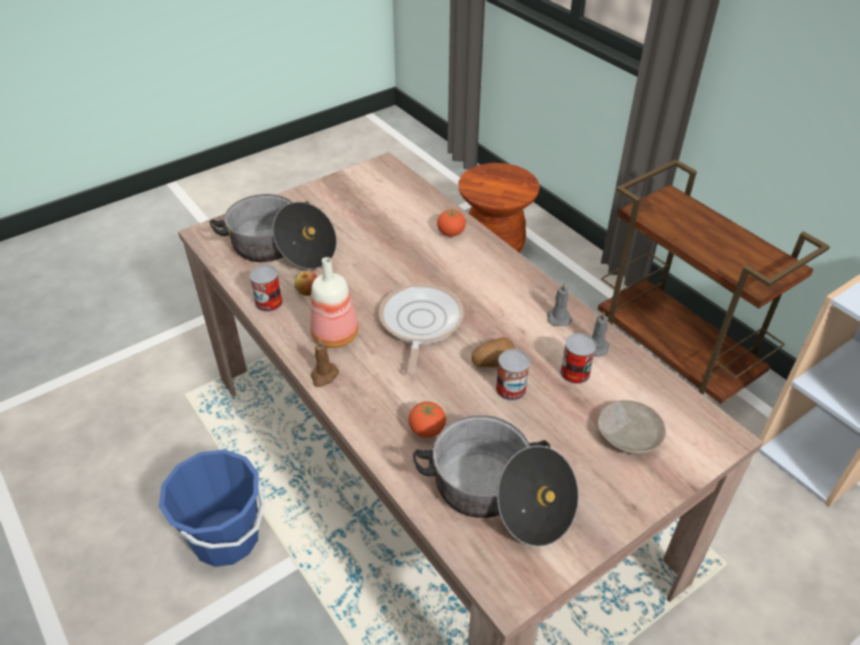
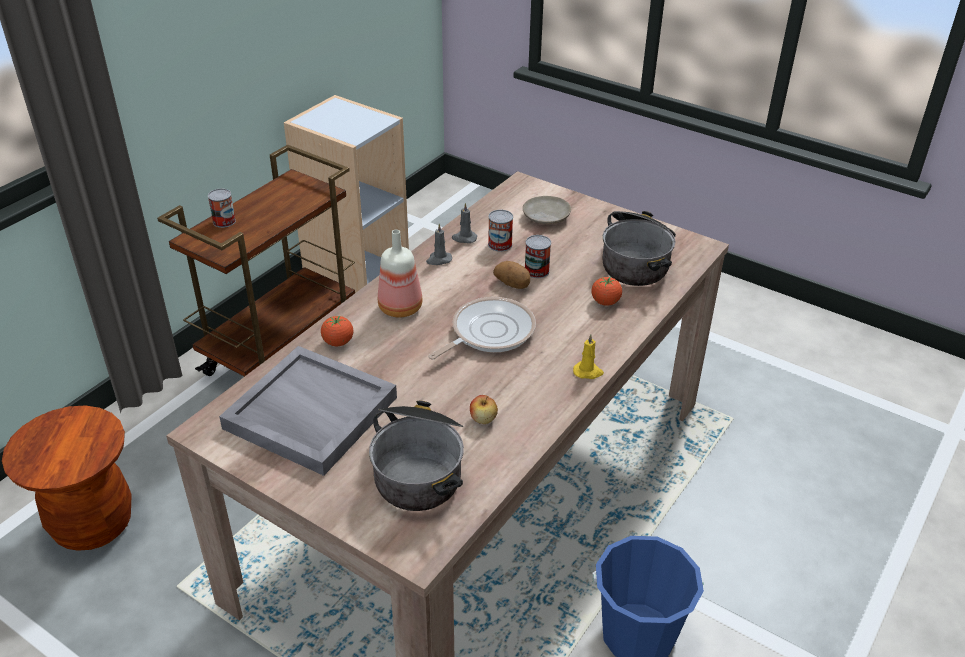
camera: 110 degrees left, 5 degrees down
(269, 302) = (515, 443): can -> can (224, 221)
(324, 376) = (588, 372): brown candle -> yellow candle
(336, 336) = (535, 379): bottle -> bottle (401, 307)
(372, 208) = (309, 413): none -> grey tray
(420, 323) = (488, 332): frying pan -> frying pan turned 150 degrees clockwise

